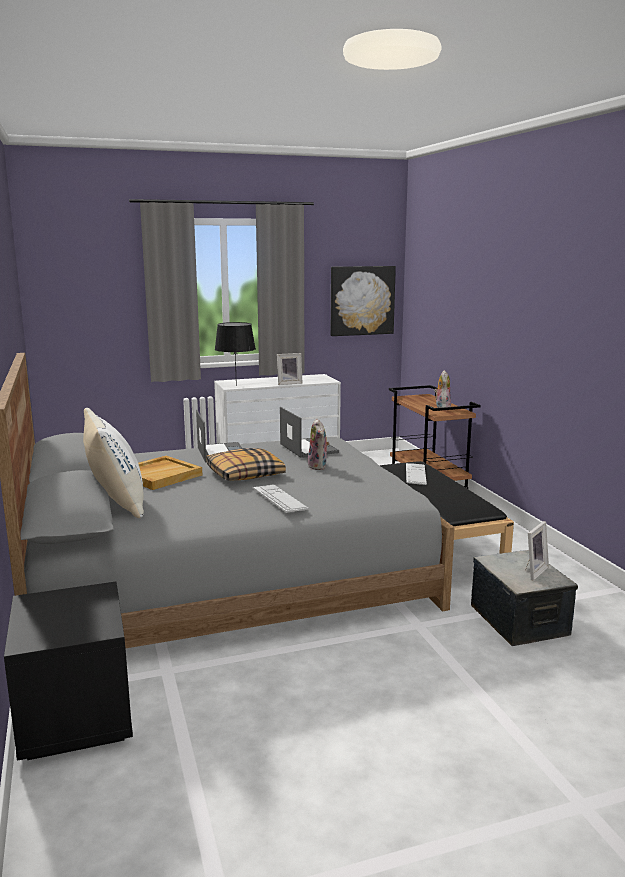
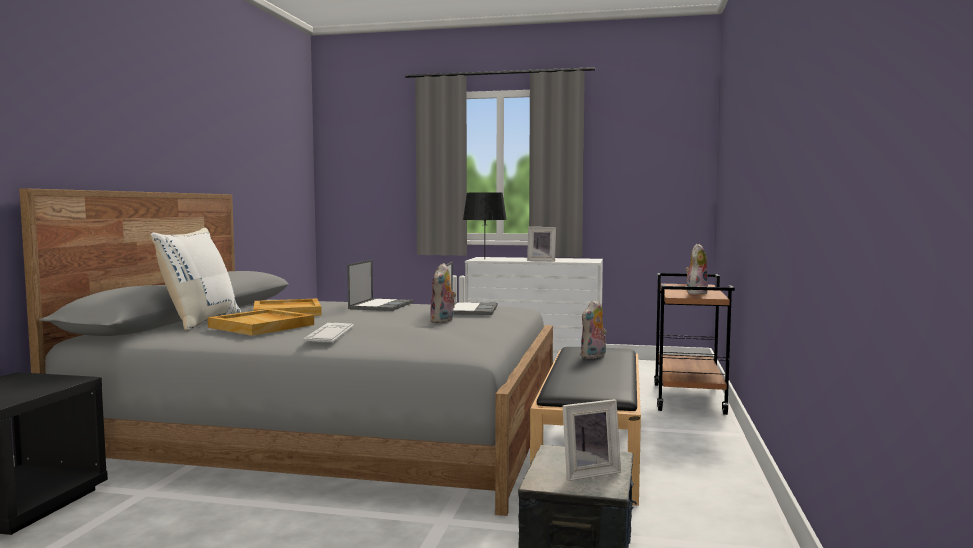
camera: 30 degrees right, 10 degrees down
(198, 500) = (262, 326): none -> beige tray
(244, 474) = (355, 318): pillow -> none
(362, 300) = (659, 178): picture -> none
(415, 474) = (594, 356): keyboard -> plush toy

